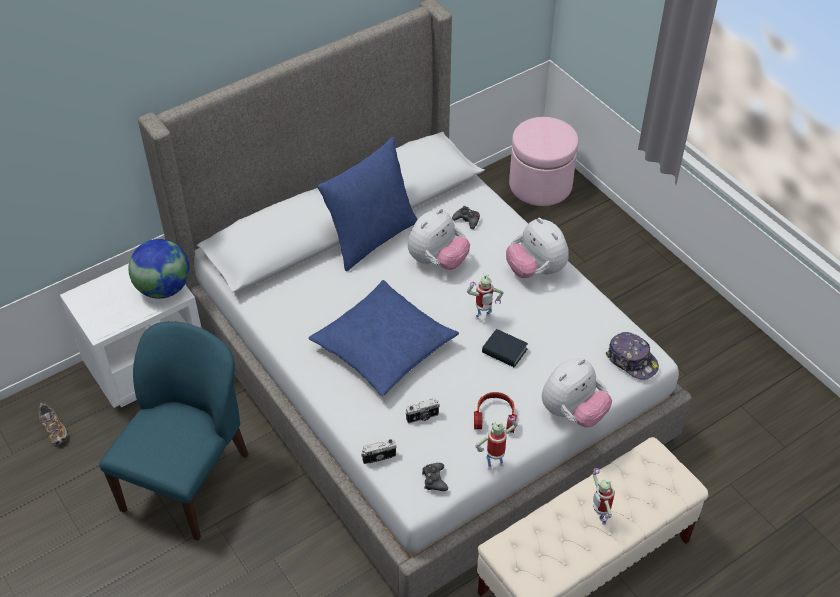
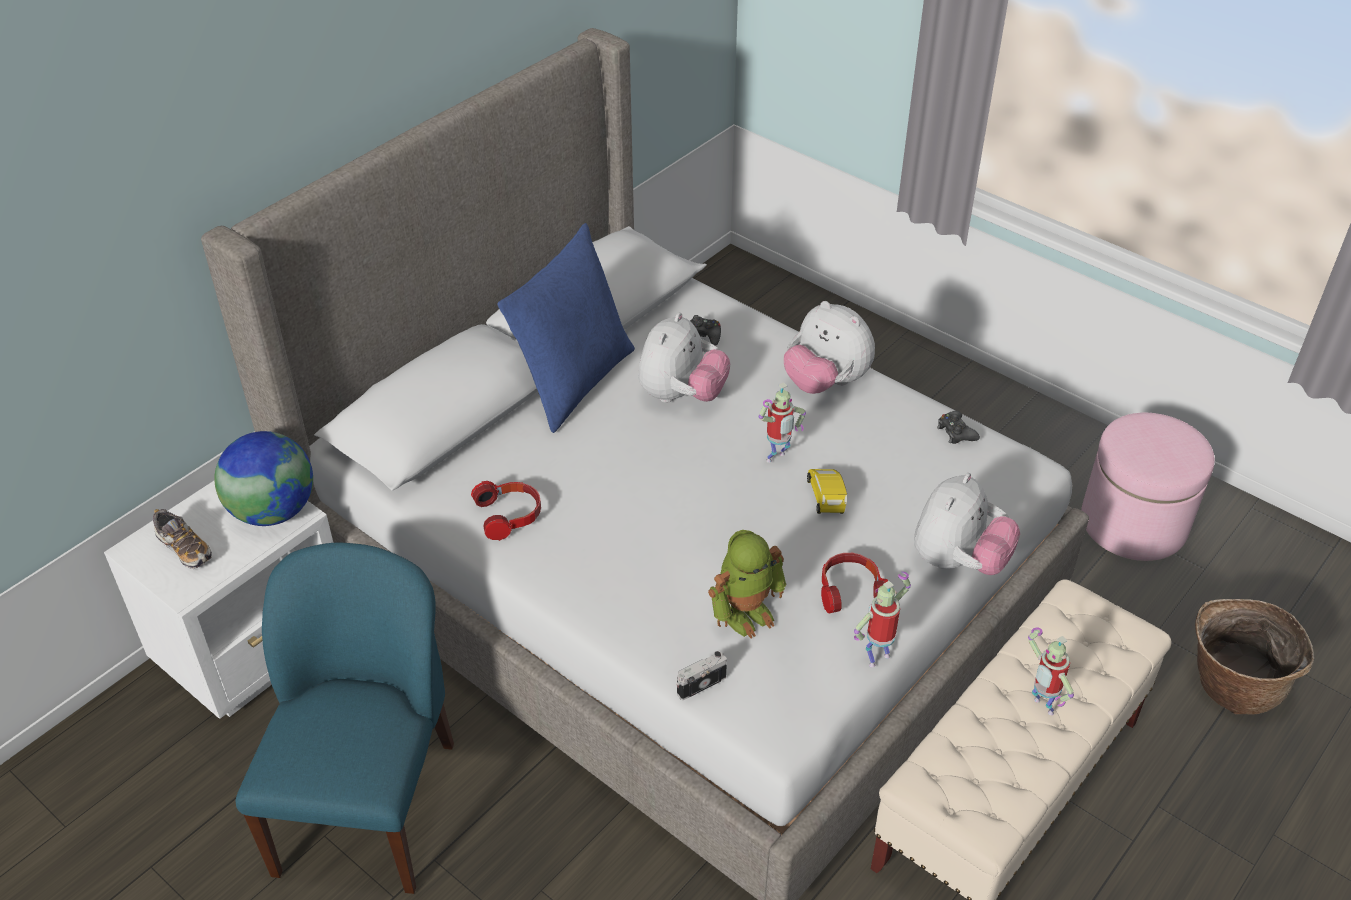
camera: 15 degrees left, 5 degrees down
(54, 429) = (126, 773): shoe -> shoe (185, 549)
(301, 322) = (510, 515): none -> headphones
(383, 346) = (647, 525): blue pillow -> none
(422, 417) = (746, 613): camera -> toy robot
(434, 480) = (798, 700): black game controller -> black game controller (956, 432)
(504, 351) = (826, 498): book -> yellow toy car
(540, 185) = (750, 299): pink ottoman -> pink ottoman (1133, 523)
(632, 360) = (1009, 475): cap -> none
(767, 531) = (1231, 685): none -> basket

